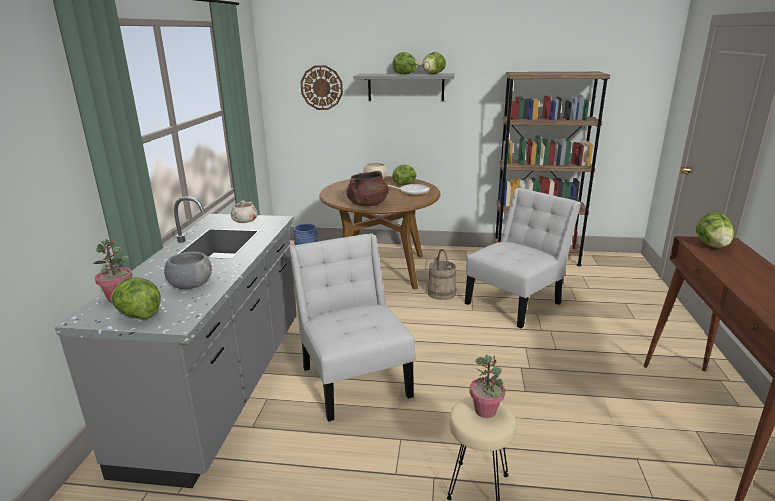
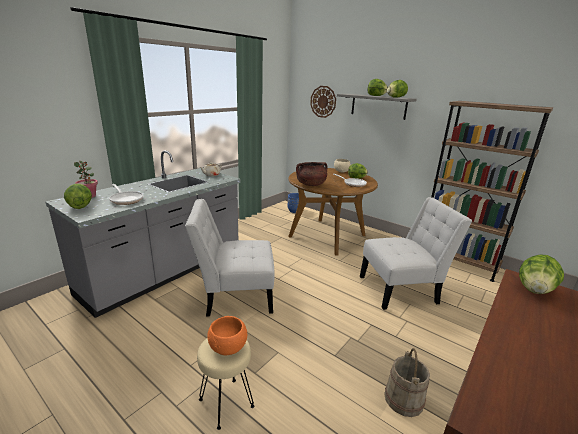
camera: 30 degrees right, 0 degrees up
(190, 285) = (126, 199): grey bowl -> frying pan
(354, 378) = (235, 296): white chair -> white chair turned 105 degrees counterclockwise
(442, 293) = (351, 264): beige bucket -> beige bucket (404, 399)
(485, 411) = (228, 346): potted plant -> orange bowl

